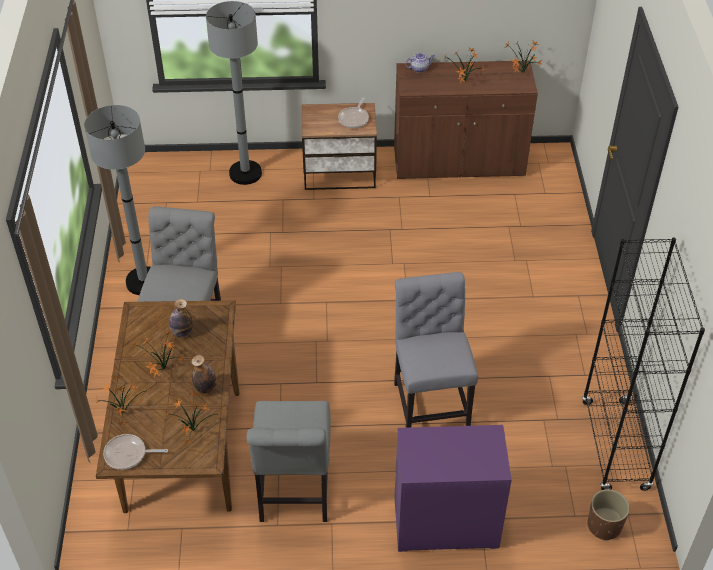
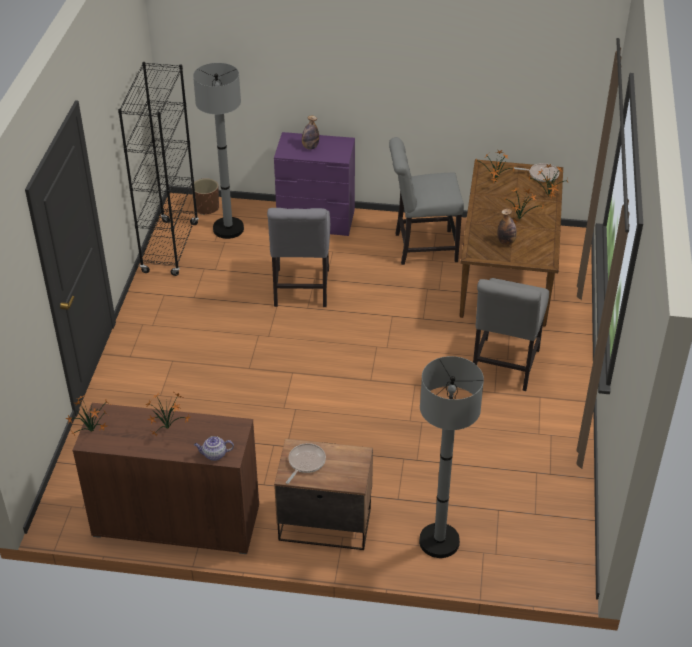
camera: 170 degrees left, 5 degrees down
(144, 282) = (552, 422): grey floor lamp -> grey floor lamp (228, 229)
(205, 388) = (486, 205): bottle -> bottle (310, 147)
(294, 494) = (422, 248): grey chair -> grey chair turned 105 degrees counterclockwise

